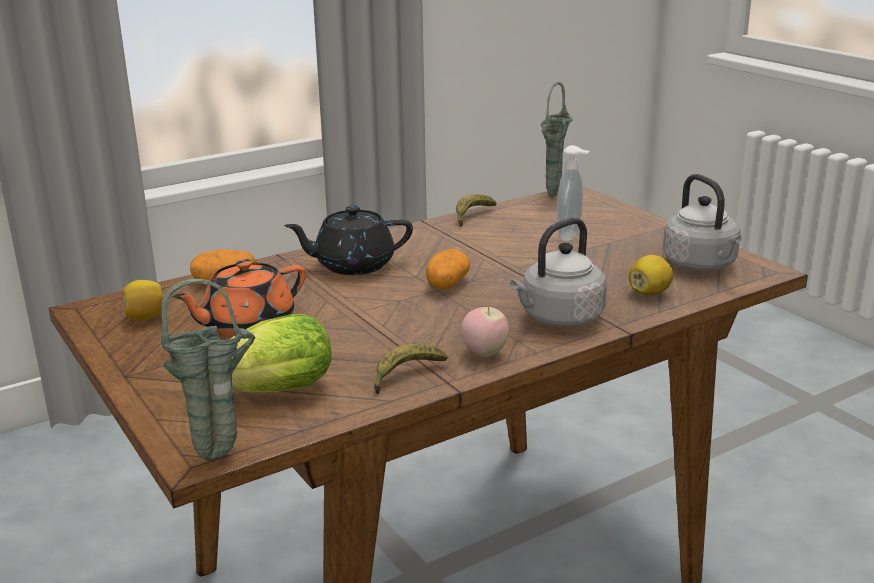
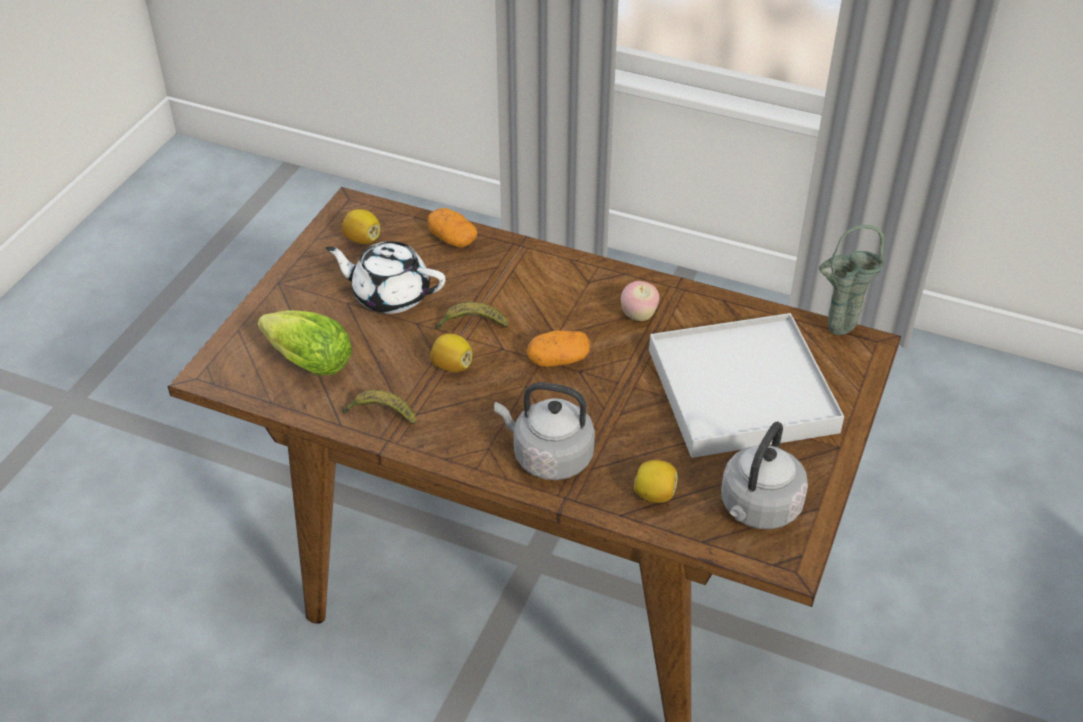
camera: 55 degrees right, 20 degrees up
(222, 455) = (216, 384): green vase -> none
(247, 326) = (390, 295): orange teapot -> white teapot
(353, 265) = (544, 288): black teapot -> none
(389, 326) = (452, 366): none -> lemon
(472, 216) = (725, 304): banana -> banana (472, 324)
(484, 353) = (449, 440): apple -> apple (638, 316)
(571, 236) = (742, 390): soap dispenser -> white tray

